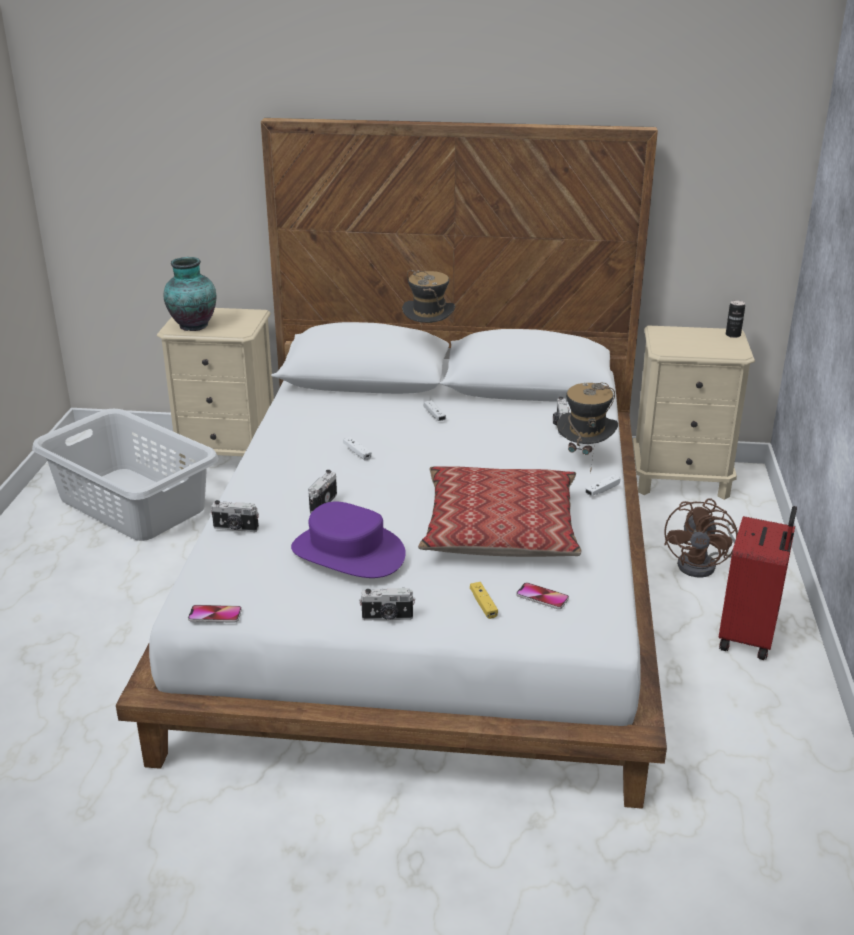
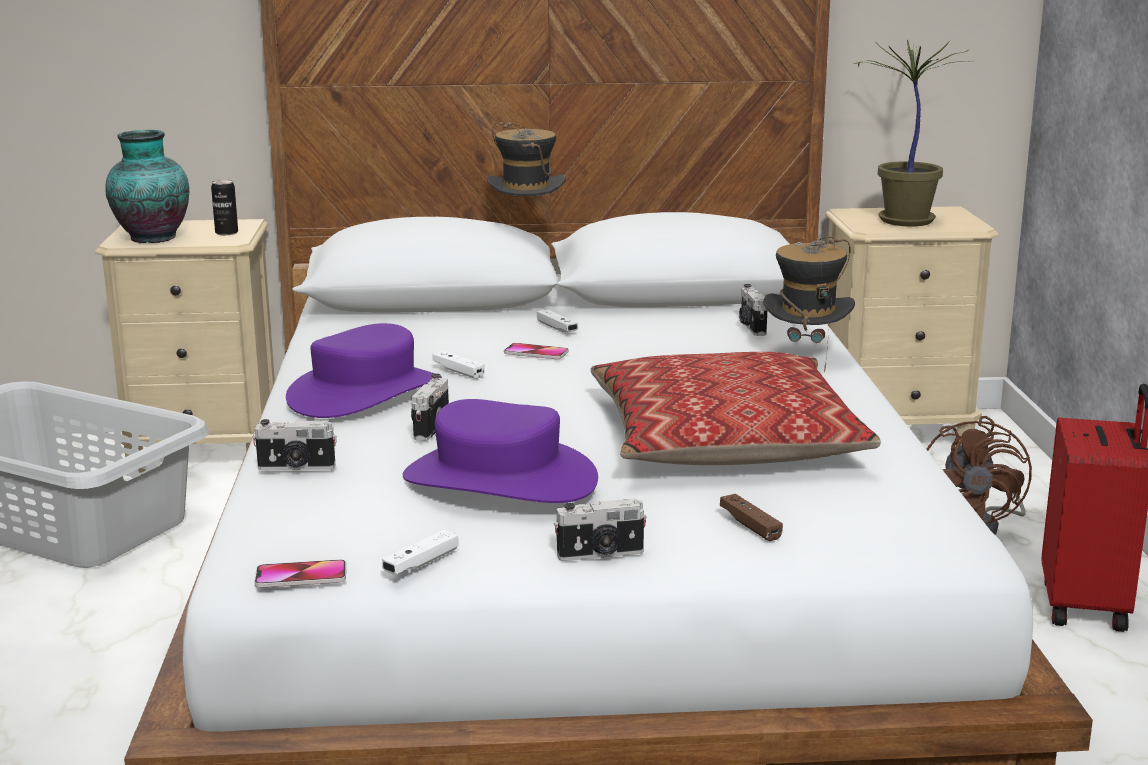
camera: 10 degrees left, 10 degrees down
(295, 466) = (365, 393): none -> purple hat
(483, 604) = (750, 525): yellow game controller -> brown game controller
(542, 597) = (838, 509): phone -> phone (536, 353)
(602, 490) = (854, 389): white game controller -> white game controller (421, 563)
(692, 343) = (903, 221): none -> potted plant
(733, 335) = (953, 211): can -> can (226, 233)

